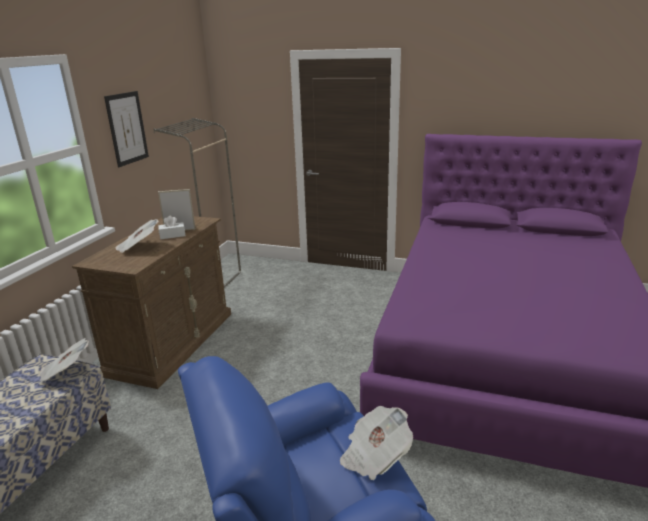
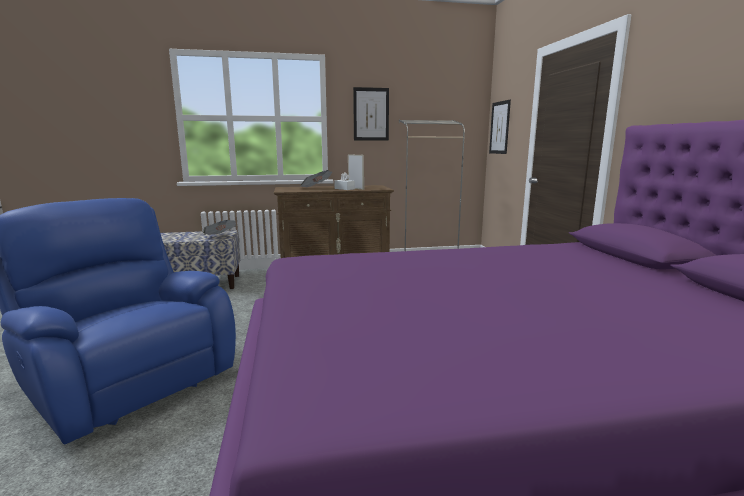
camera: 60 degrees right, 10 degrees down
(238, 120) = (499, 127): none -> picture
(374, 456) = (132, 316): newspaper -> none

